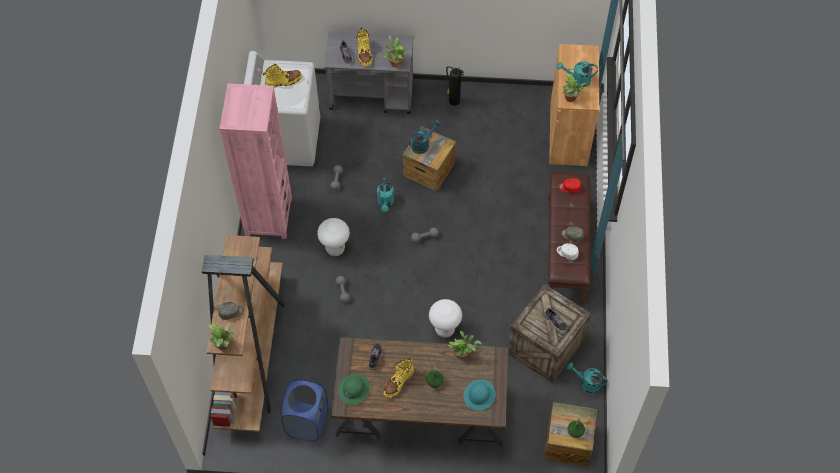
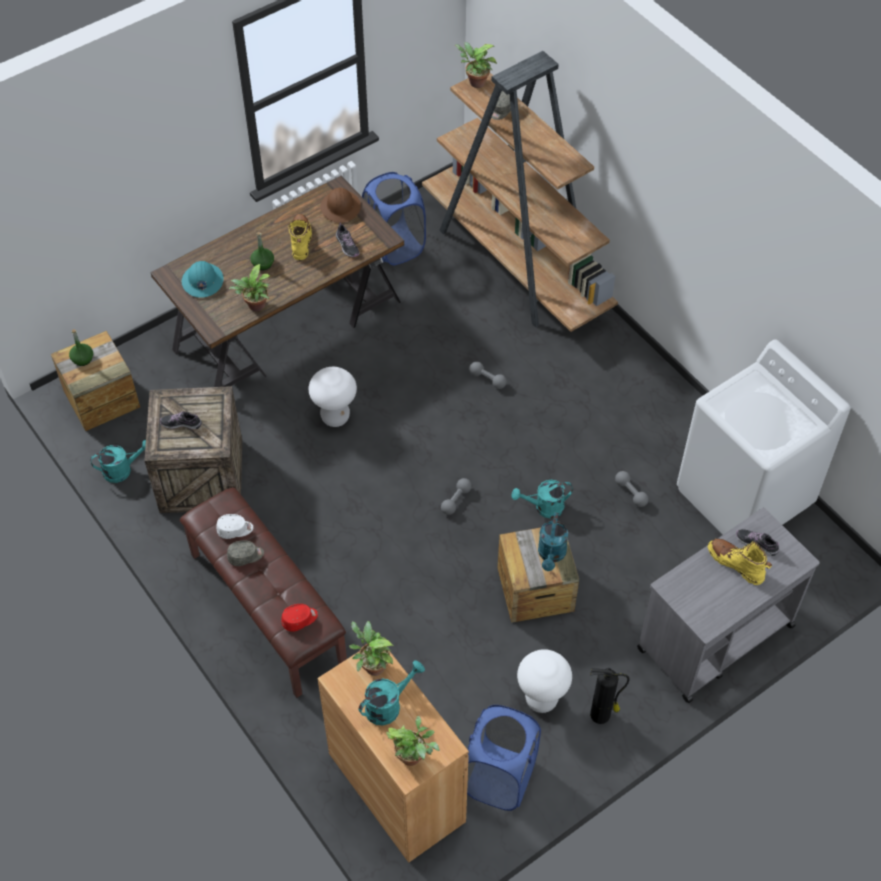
camera: 140 degrees right, 5 degrees down
(268, 216) = (657, 397): pink bookcase -> none
(283, 81) = (770, 416): yellow boot -> none
(335, 249) = (544, 415): white stool -> white stool (541, 699)
(353, 389) = (341, 207): green hard hat -> brown hard hat
(385, 203) = (544, 508): turquoise watering can -> turquoise watering can turned 60 degrees counterclockwise
(394, 62) = (683, 581): potted plant -> potted plant (413, 756)
(520, 108) = (499, 777): none -> blue laundry basket

